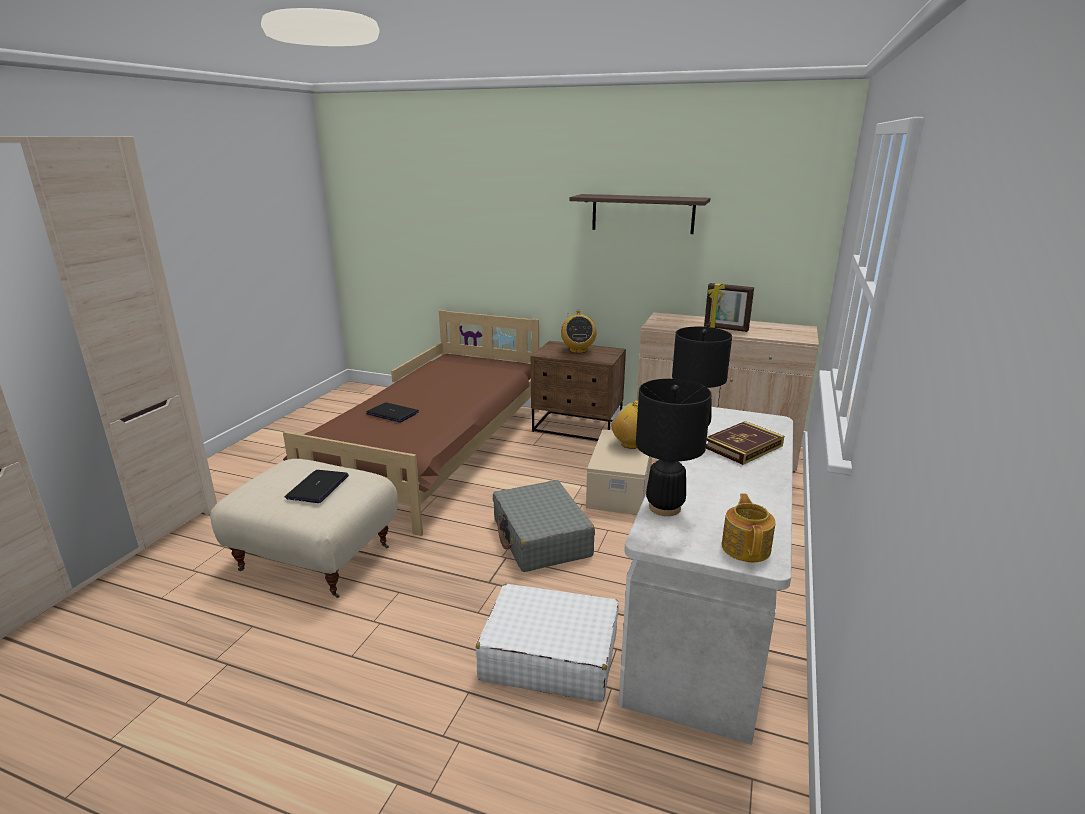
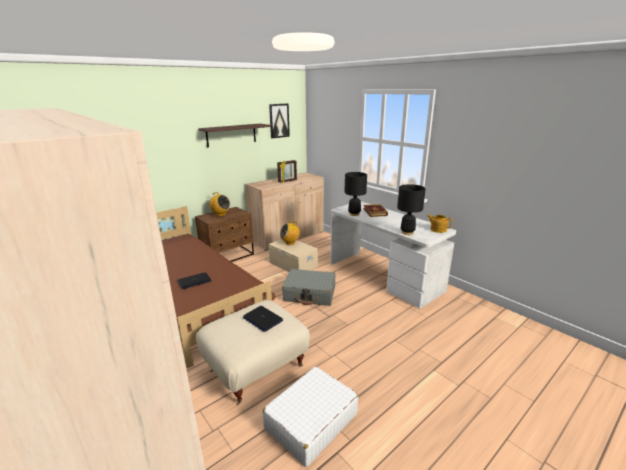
camera: 60 degrees left, 0 degrees up
(549, 656) = (386, 315): white suitcase -> white suitcase (310, 421)
(762, 196) = (279, 120): none -> picture

